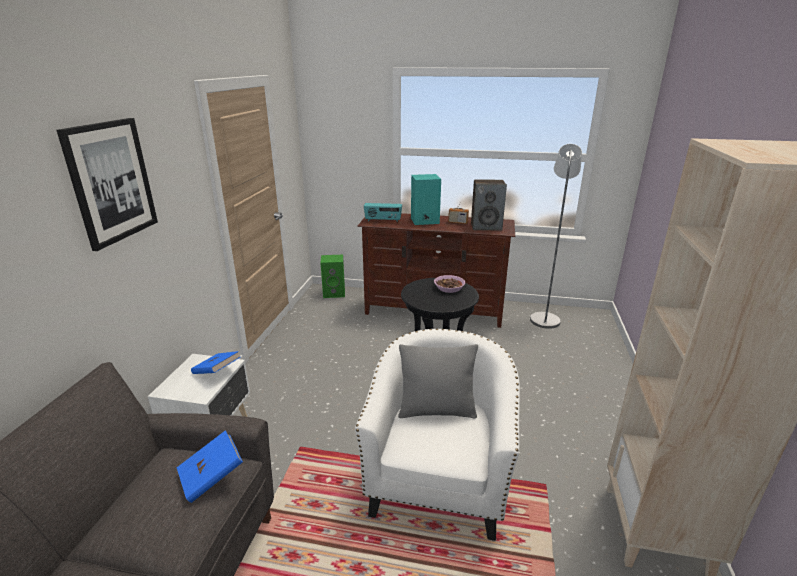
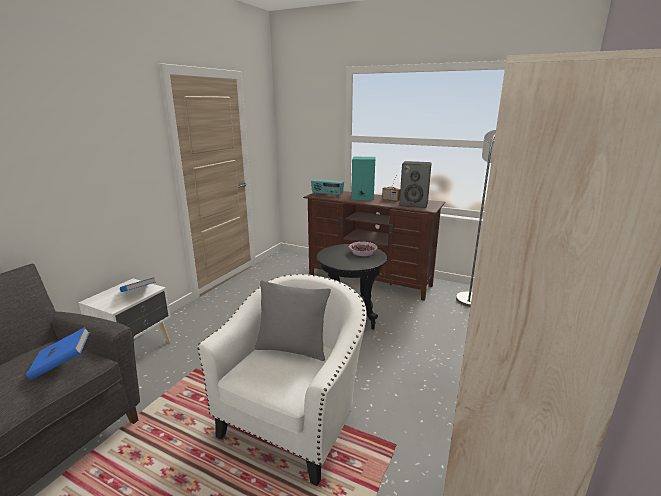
camera: 15 degrees right, 5 degrees down
(111, 182) = (59, 126): picture -> none
(334, 293) = (294, 257): green speaker -> none

